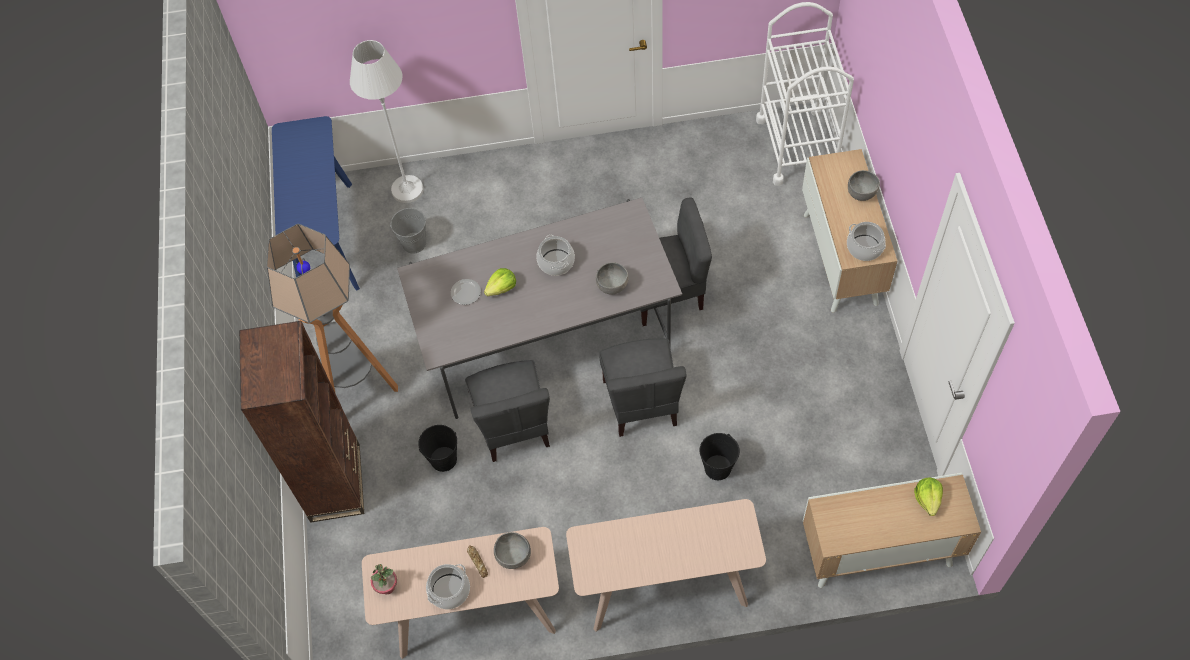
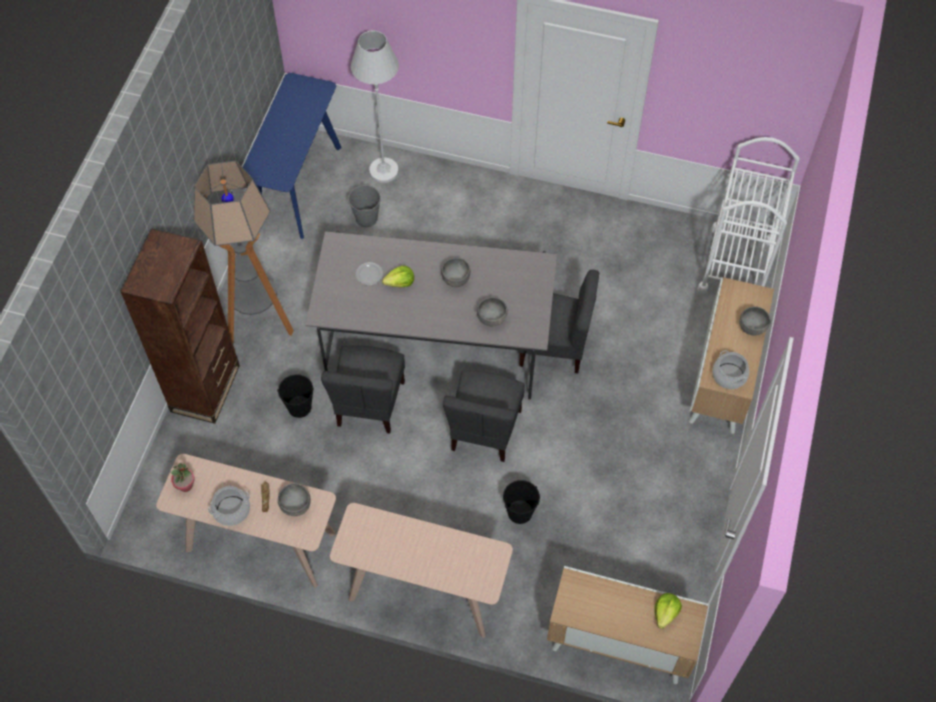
camera: 20 degrees right, 0 degrees up
(556, 262) = (455, 279): cooking pot -> grey bowl

